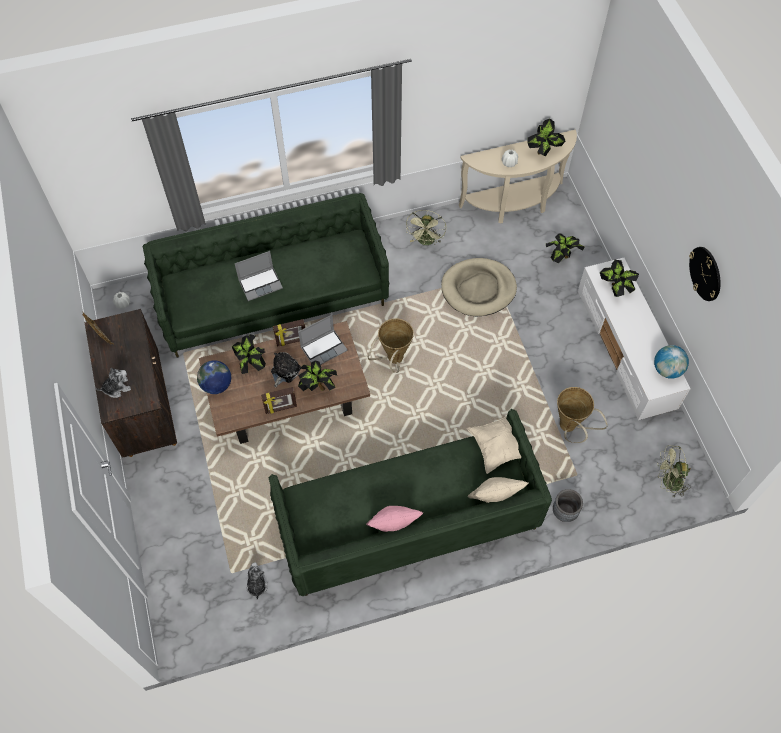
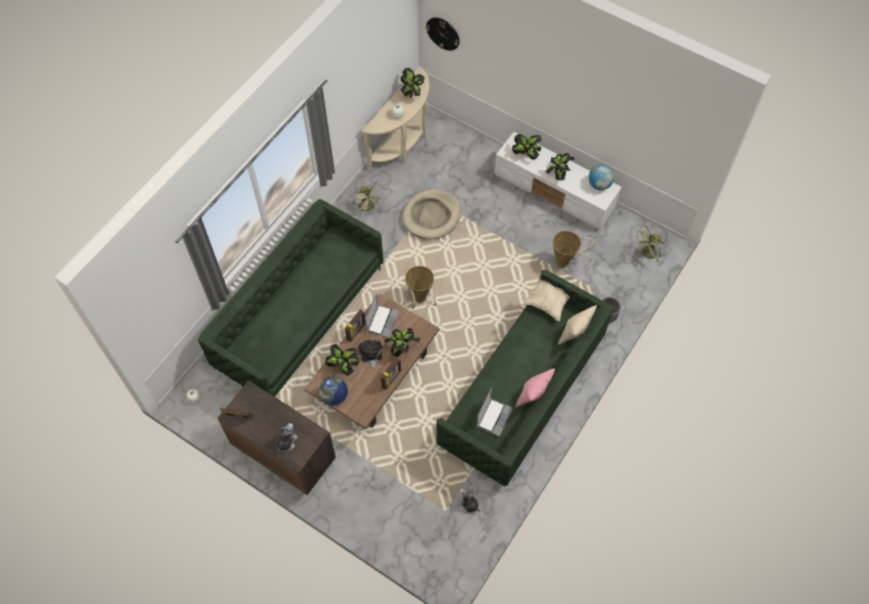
camera: 40 degrees left, 0 degrees up
(261, 283) = (301, 308): laptop -> laptop (494, 416)
(561, 257) = (464, 159): potted plant -> potted plant (558, 174)
(705, 273) = (599, 105): wall clock -> wall clock (443, 33)

